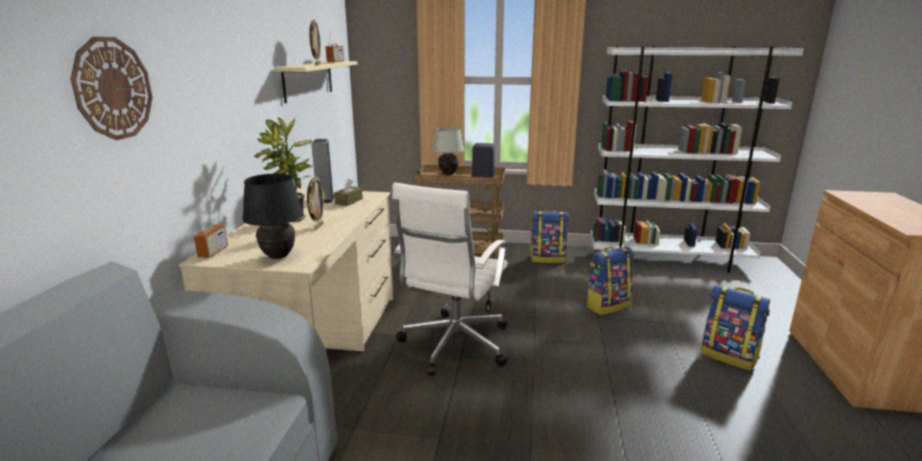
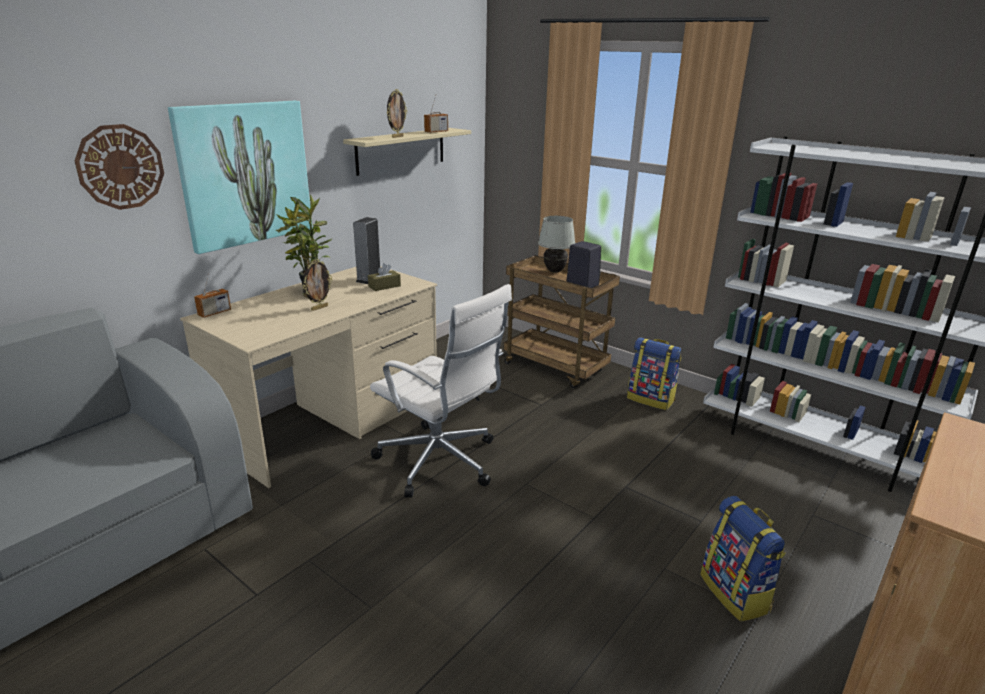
camera: 30 degrees right, 5 degrees up
(212, 100) = (245, 174): none -> picture
(278, 257) = (248, 330): black table lamp -> none
(453, 345) = (440, 462): white office chair -> white office chair turned 105 degrees counterclockwise
(607, 305) = (654, 477): backpack -> none

